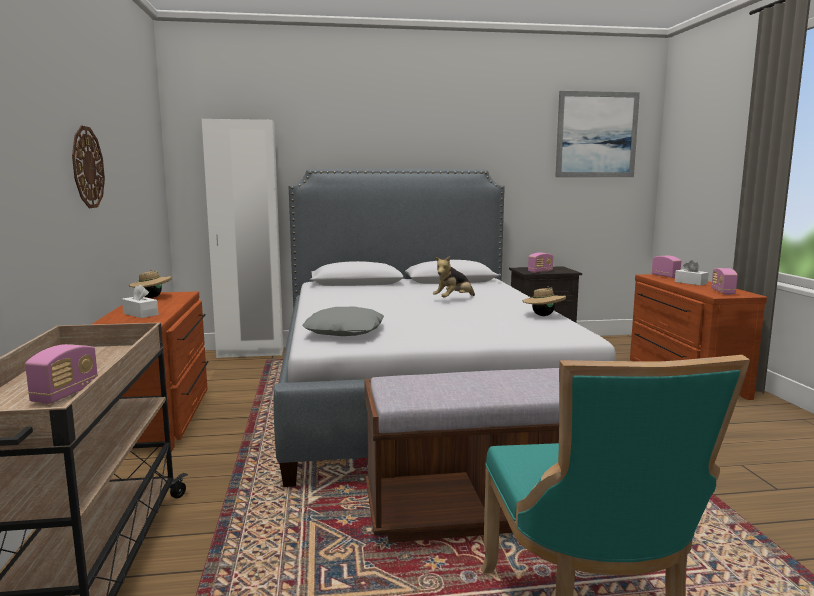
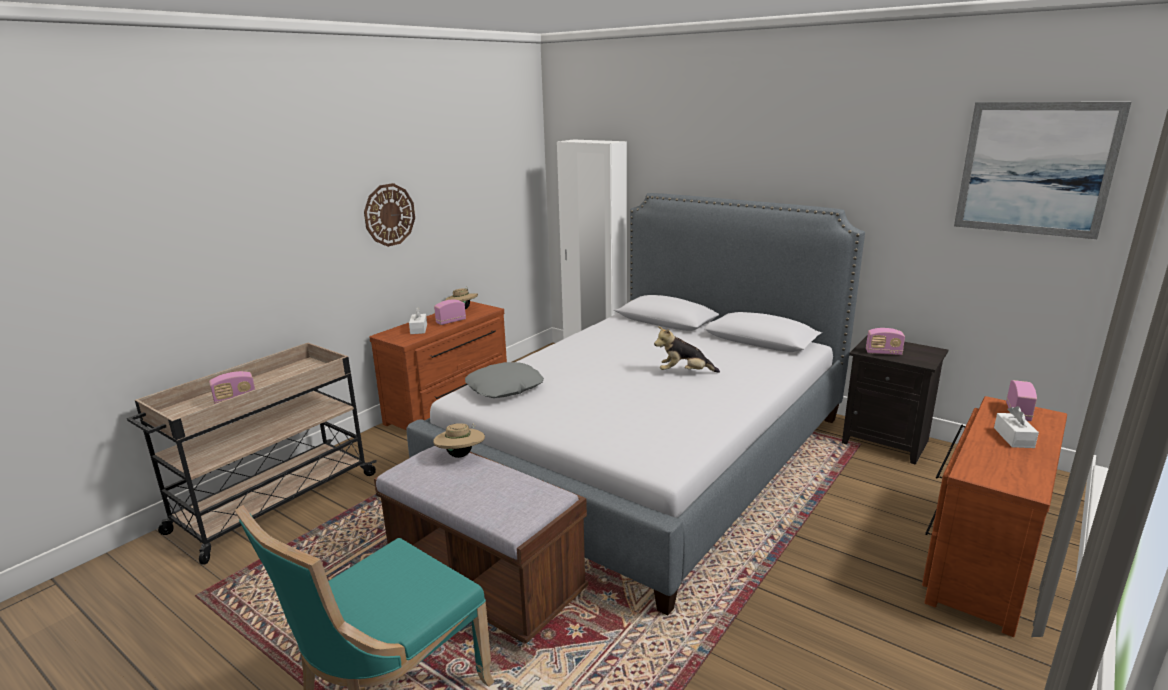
camera: 45 degrees right, 10 degrees up
(543, 315) = (705, 425): beige hat -> beige hat (460, 455)
(722, 292) = (1000, 471): radio -> radio (451, 321)

